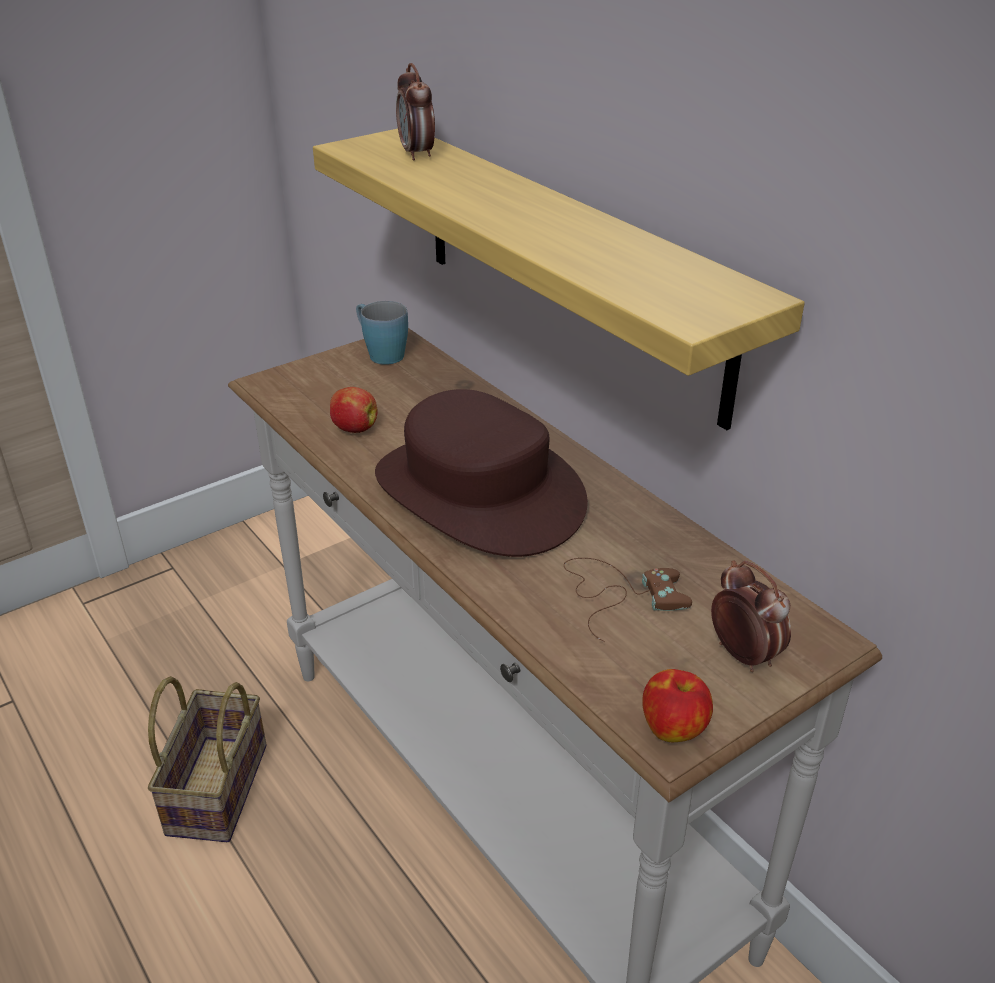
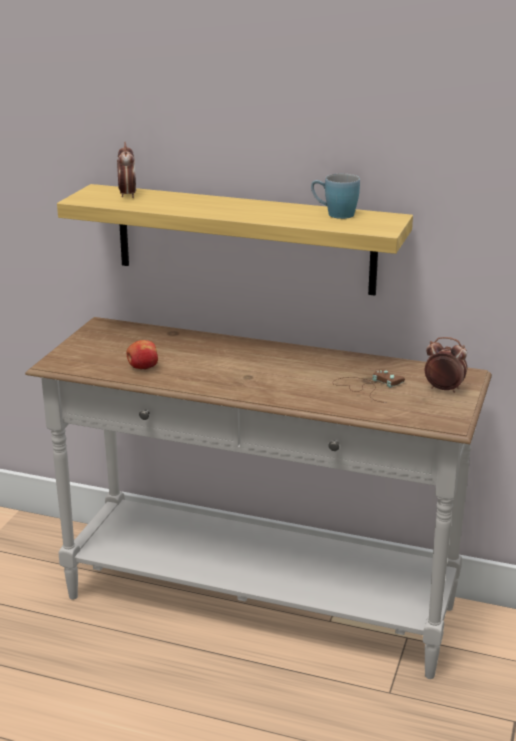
camera: 35 degrees left, 10 degrees down
(216, 786) = (75, 673): basket -> none
(380, 353) = (101, 332): blue mug -> blue mug (334, 214)
(417, 154) = (127, 195): alarm clock -> alarm clock turned 135 degrees counterclockwise
(477, 493) = (250, 373): brown hat -> none
(674, 728) = (448, 419): apple -> none

